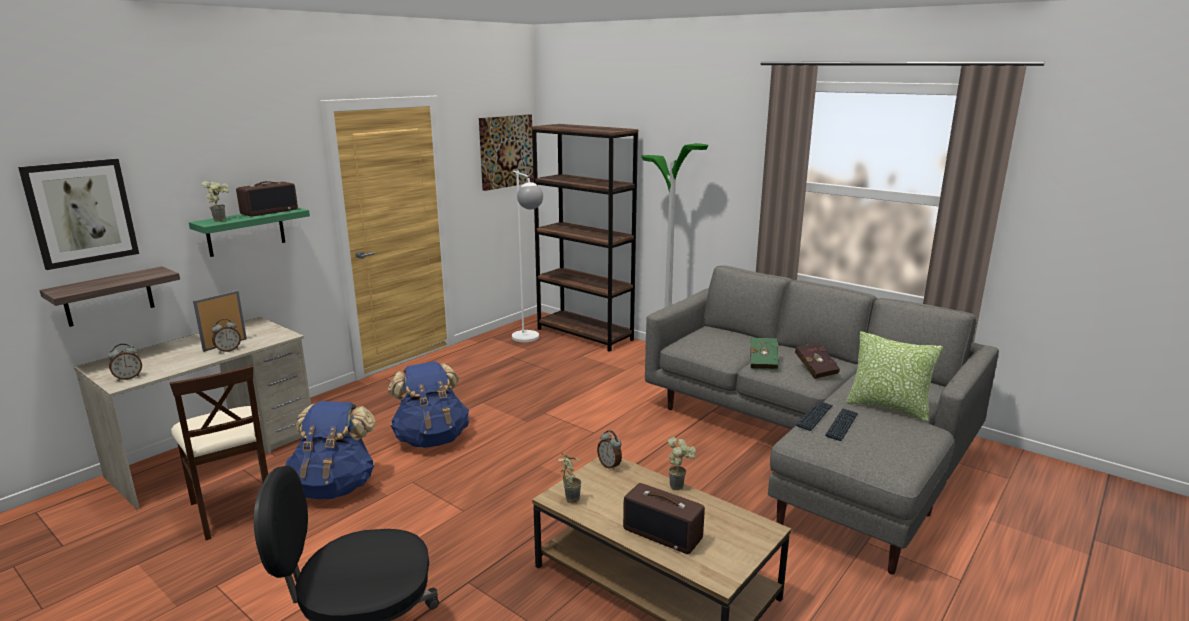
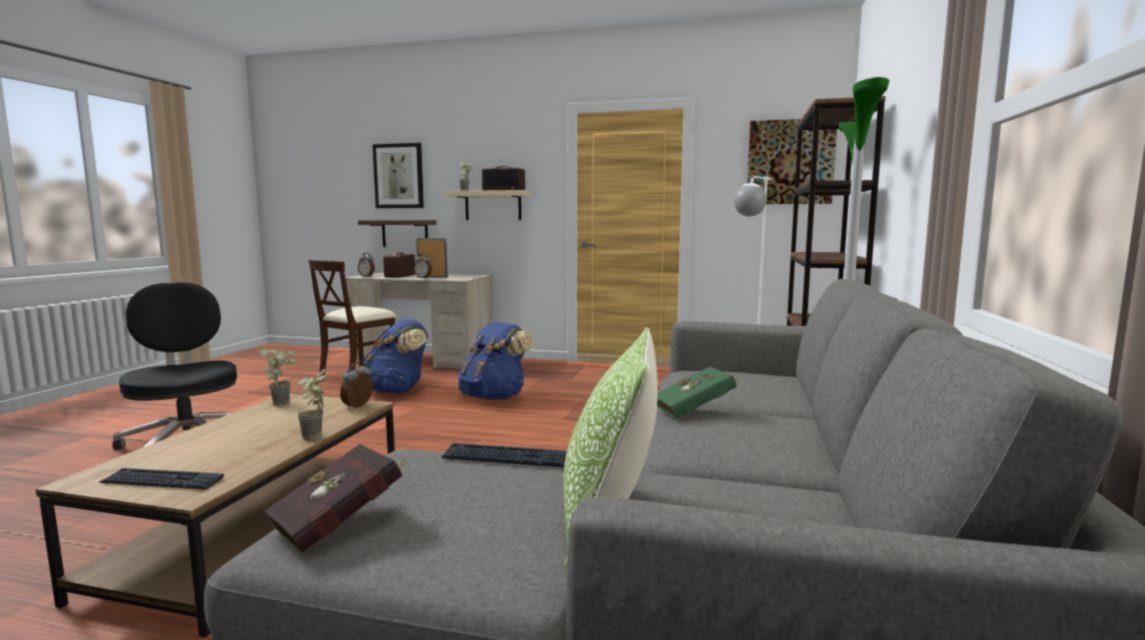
camera: 65 degrees right, 10 degrees down
(246, 231) = (493, 206): green shelf -> beige shelf
(663, 534) = (200, 444): radio -> radio (400, 276)
(815, 369) = (722, 442): red book -> red book (343, 523)
(842, 425) = (476, 477): keyboard -> keyboard (162, 481)

